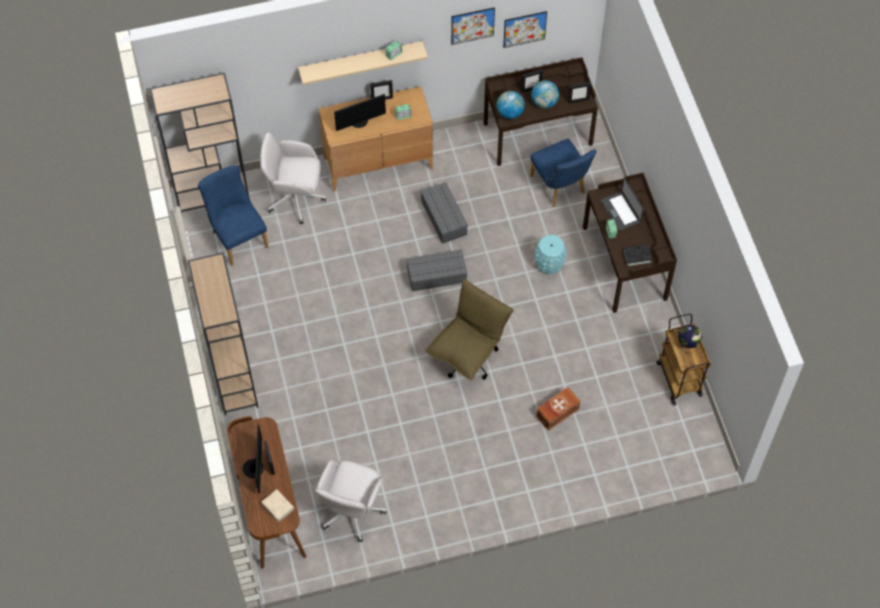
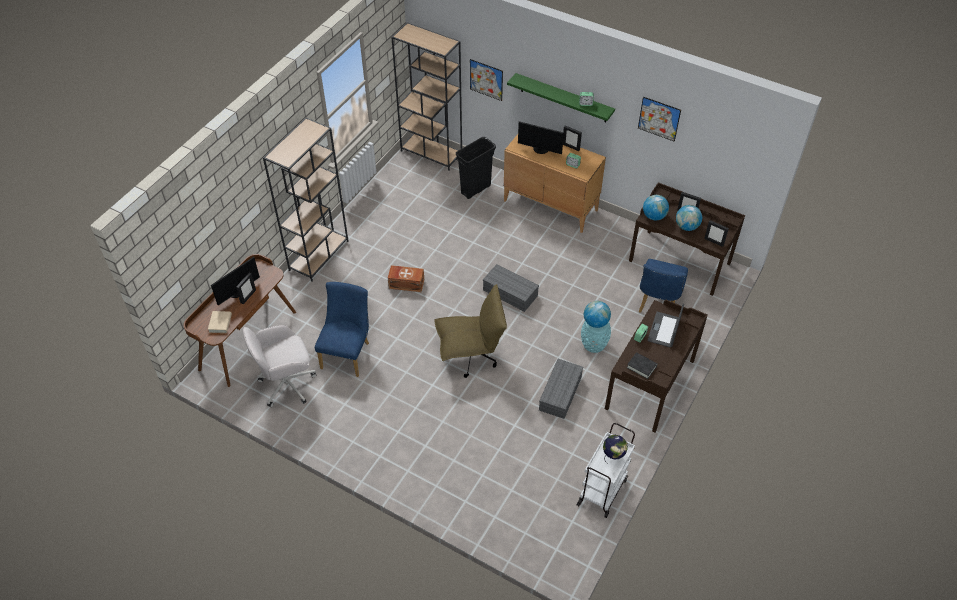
camera: 45 degrees right, 10 degrees down
(238, 237) = (417, 184): blue chair -> blue chair (348, 353)
(295, 199) = (476, 189): white office chair -> black trash can
(361, 61) = (563, 98): beige shelf -> green shelf
(443, 217) = (555, 264): grey storage box -> grey storage box (560, 392)
(524, 29) = (702, 152): picture -> picture (486, 79)
(550, 246) = (595, 322): none -> globe
(556, 412) = (487, 438): brown storage box -> brown storage box (406, 283)
(679, 379) = (602, 492): brown cart -> white cart

